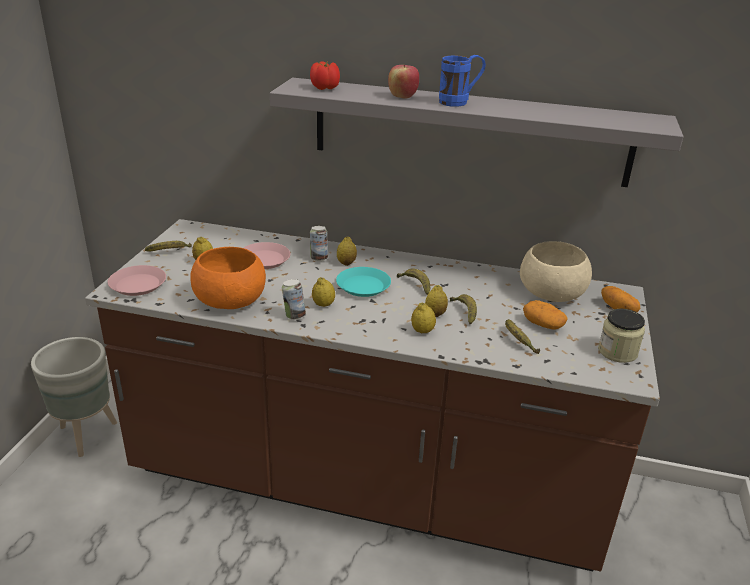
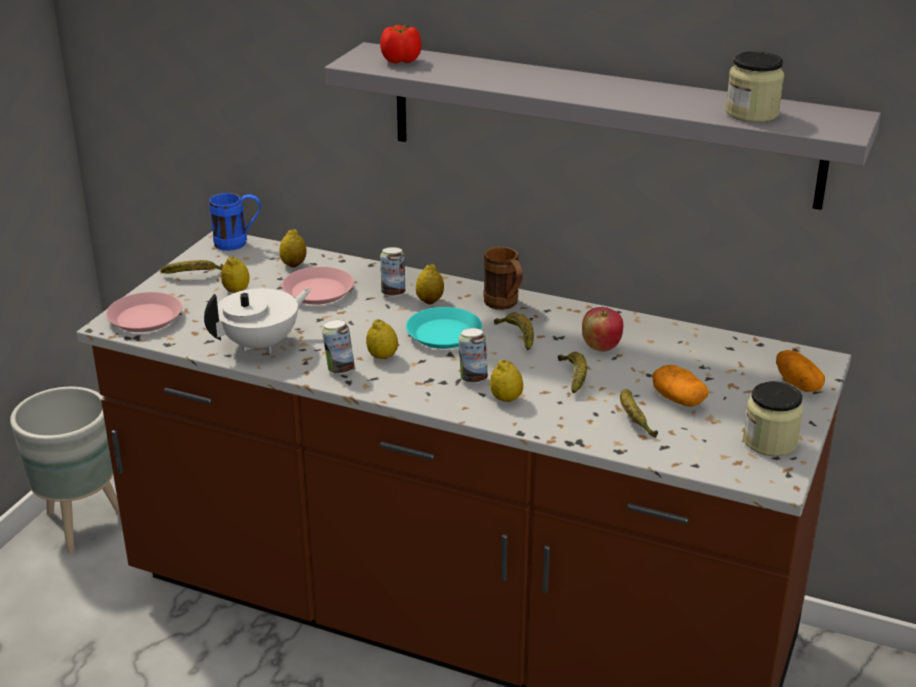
camera: 10 degrees right, 0 degrees up
(231, 300) = (261, 344): orange bowl -> white teapot
(394, 317) = (473, 378): none -> can
(400, 264) = (504, 305): none -> brown mug
(402, 97) = (502, 76): apple -> apple (601, 347)
(435, 314) = (531, 377): lemon -> lemon (293, 264)
(459, 102) = (577, 86): blue mug -> blue mug (238, 243)
(550, 293) = (708, 356): beige bowl -> none
(591, 117) = (752, 113): none -> jar

